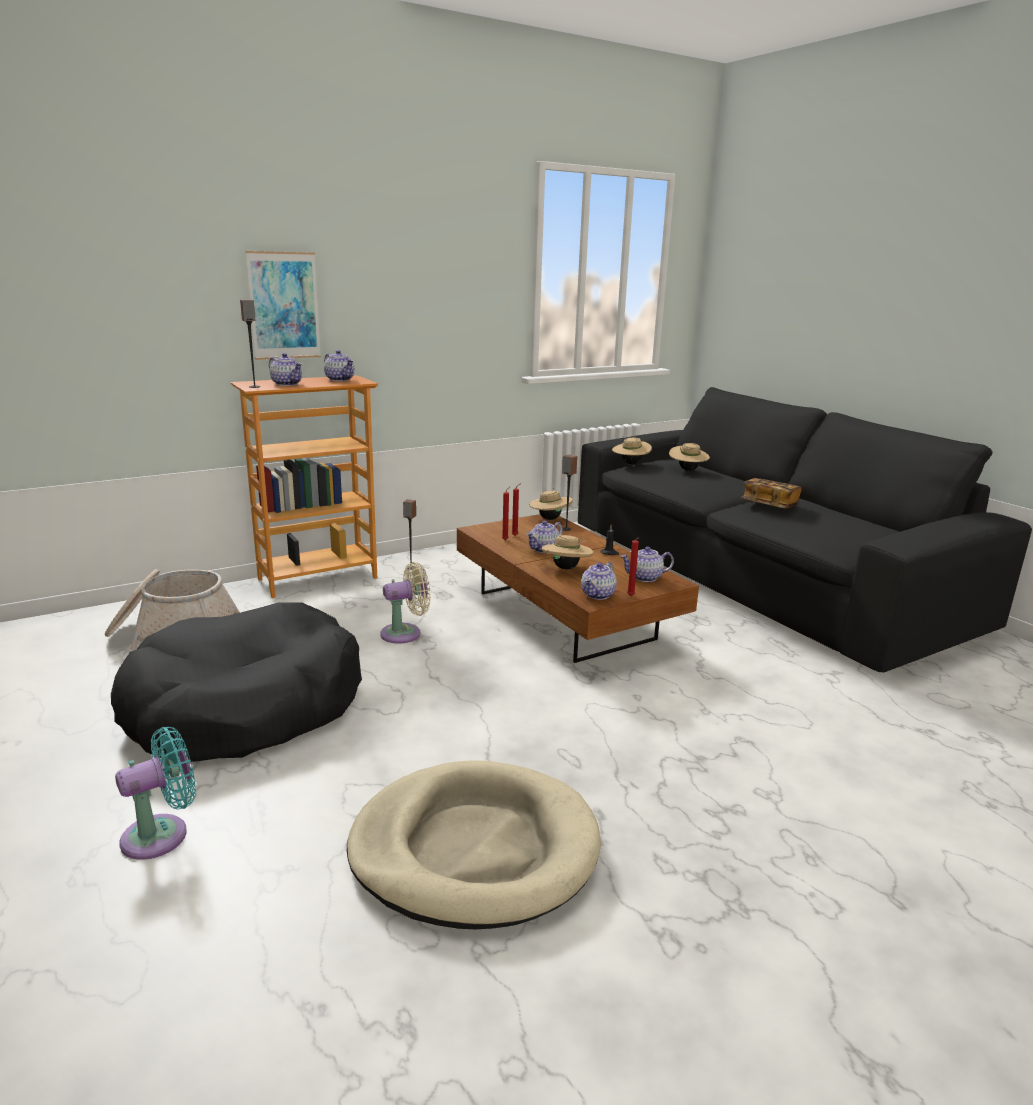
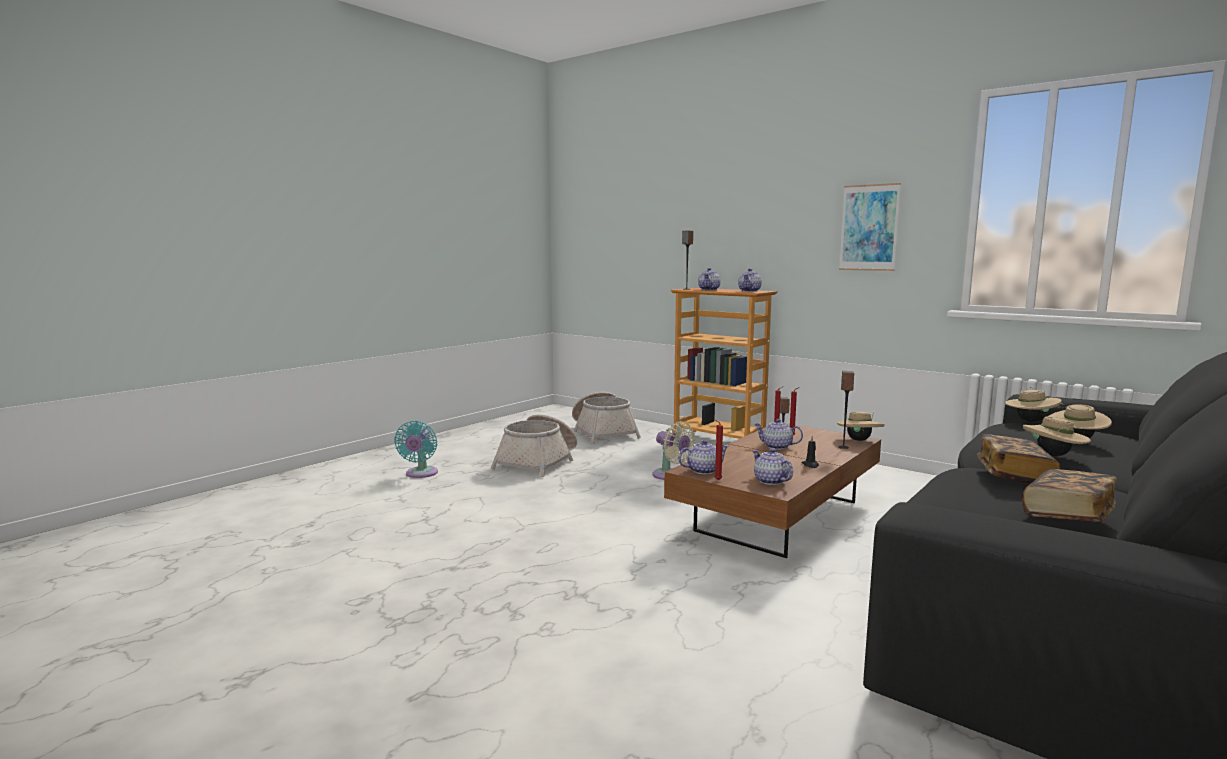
camera: 70 degrees right, 10 degrees down
(162, 834) = (420, 474): turquoise fan -> turquoise fan turned 60 degrees clockwise
(245, 707) = (539, 462): black dog bed -> basket
(284, 306) = (733, 237): picture -> picture (869, 227)
(474, 849) = (432, 535): beige dog bed -> none
(566, 568) = (746, 457): beige hat -> beige hat (1053, 455)
(598, 595) = (703, 470): teapot -> teapot turned 150 degrees clockwise
(846, 518) = (1067, 515): none -> book

